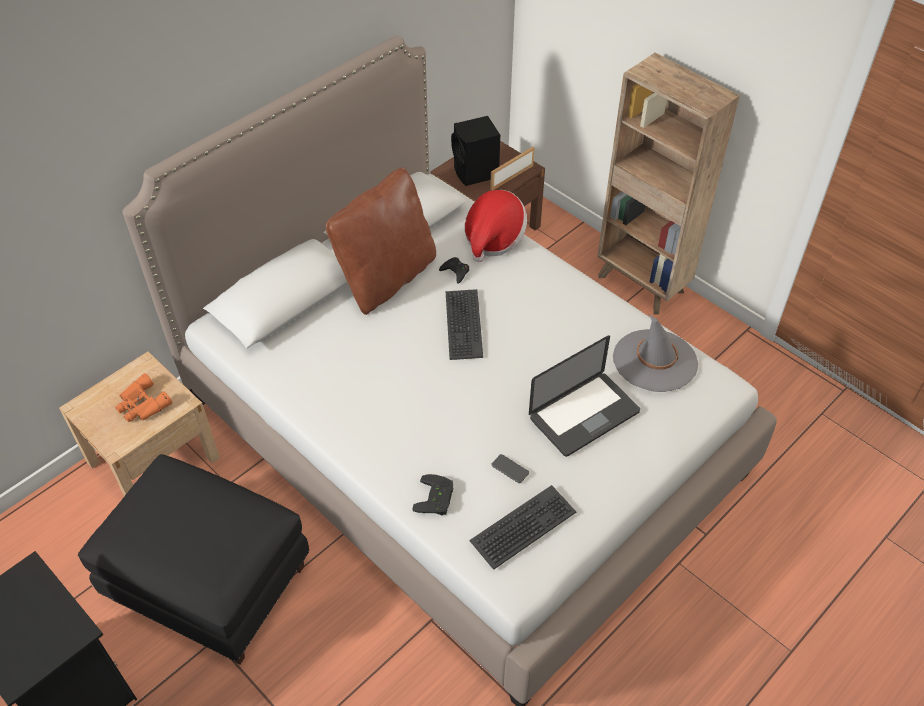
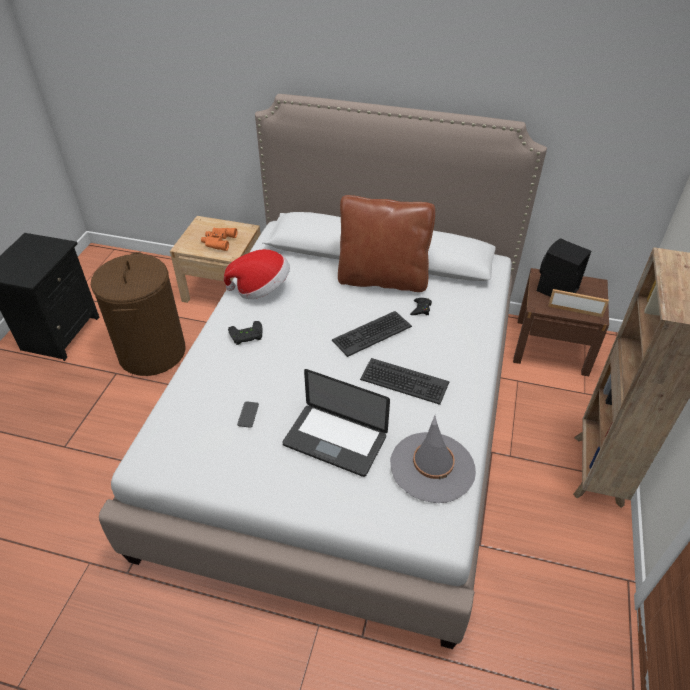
camera: 60 degrees right, 5 degrees down
(208, 585) = (152, 352): black ottoman -> brown laundry basket
(437, 498) = (199, 386): black game controller -> black game controller (246, 336)
(493, 238) = (475, 314): hat -> hat (261, 289)
(524, 527) = (197, 445): keyboard -> keyboard (404, 382)

